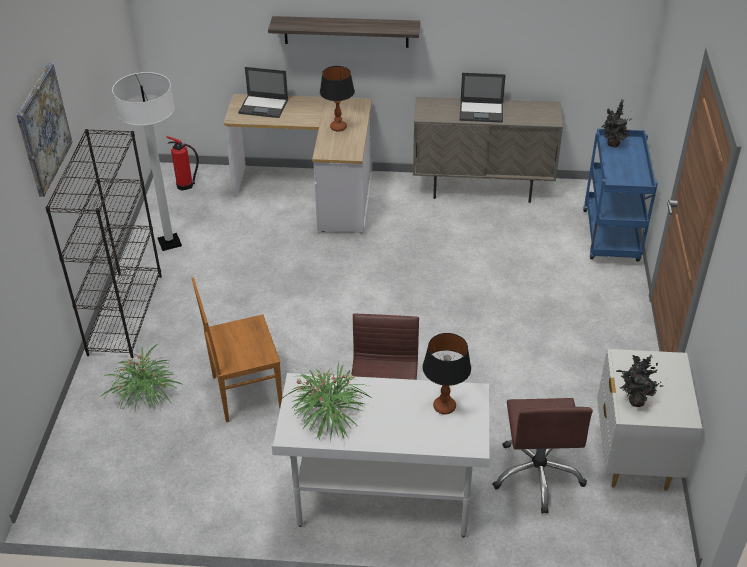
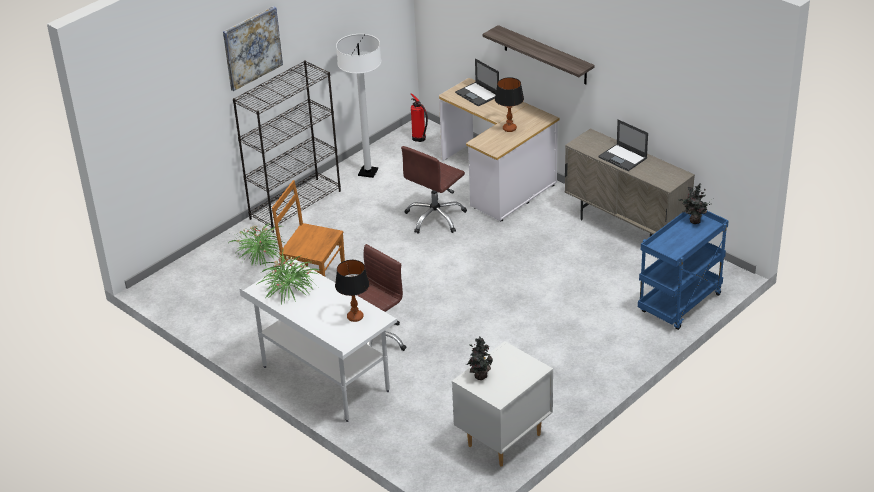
camera: 40 degrees right, 5 degrees down
(538, 474) = (431, 415): brown office chair -> brown office chair (435, 218)

